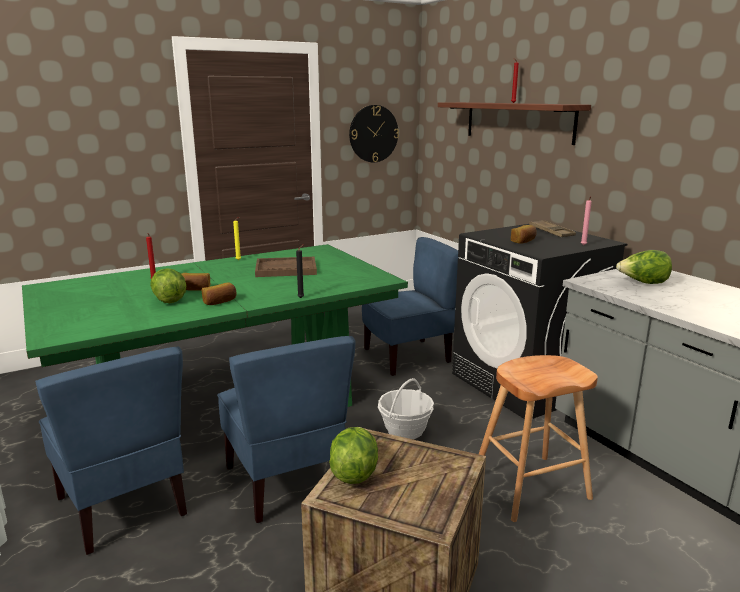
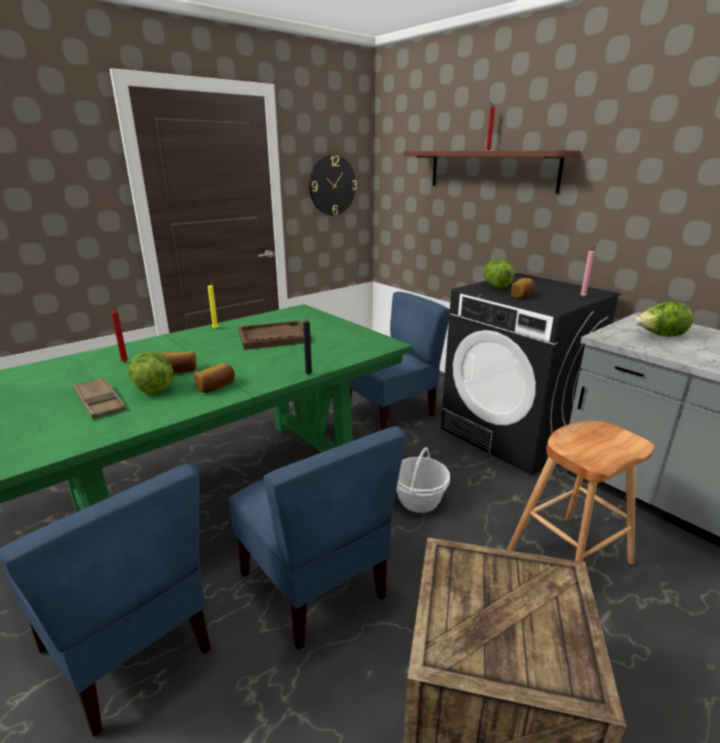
camera: 10 degrees left, 5 degrees up
(354, 472) = (450, 610): lettuce -> lettuce (495, 286)
(551, 232) = (539, 283): brown tray -> brown tray (100, 402)

